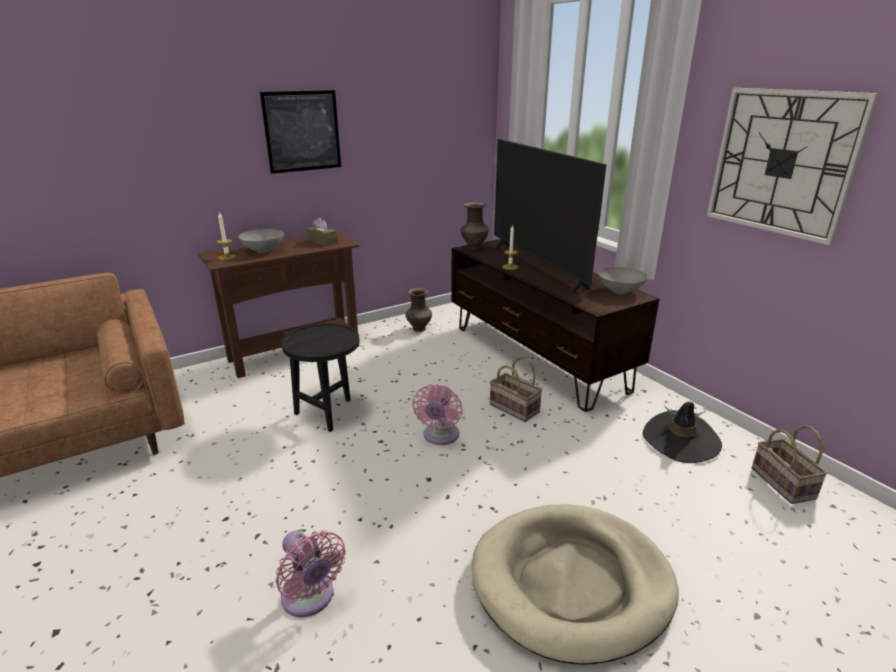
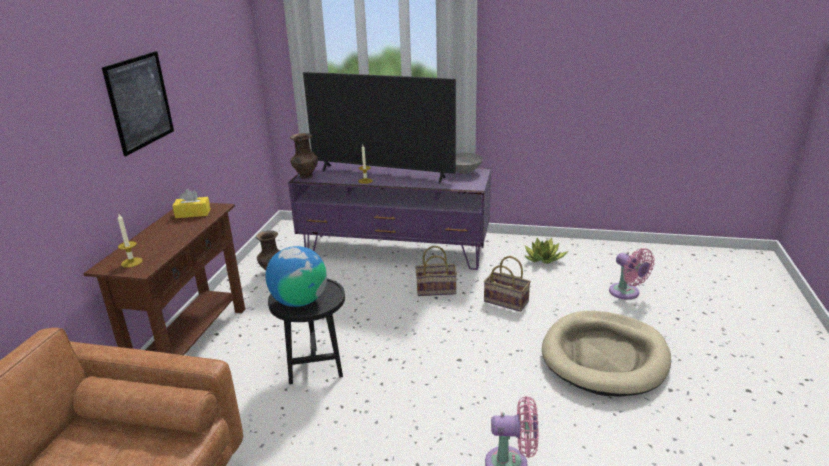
camera: 45 degrees left, 0 degrees up
(264, 250) = (155, 242): grey bowl -> none
(308, 340) = (299, 301): none -> globe
(323, 241) = (193, 213): brown tissue box -> yellow tissue box
(440, 436) = (422, 332): pink fan -> pink fan (626, 293)
(536, 357) = (395, 251): brown tv stand -> purple tv stand
(680, 440) = (543, 259): black hat -> potted plant
(782, 163) = (551, 58): wall clock -> none
(784, 484) = (610, 255): basket -> basket (507, 301)

